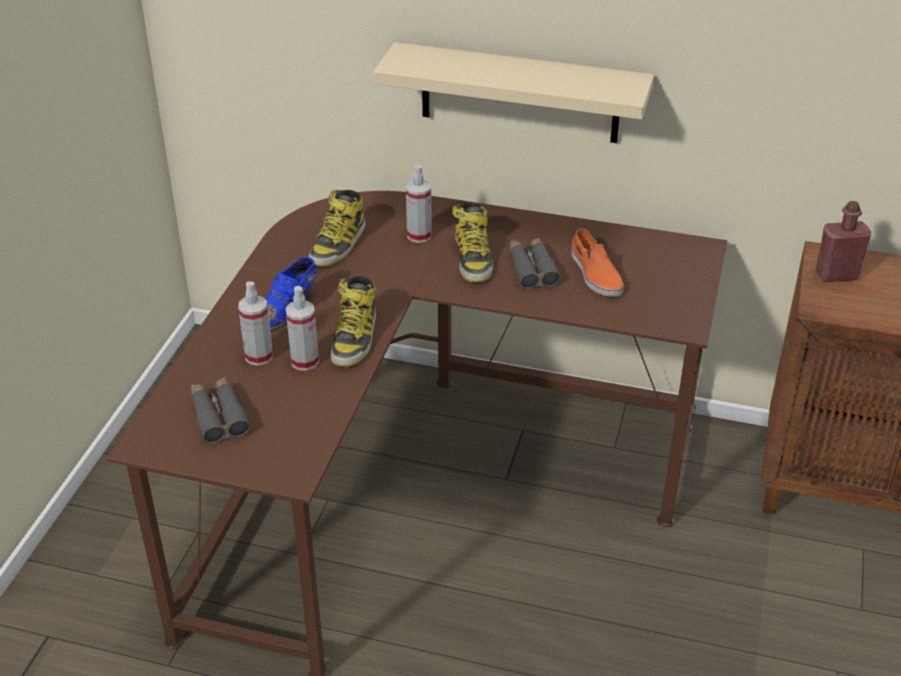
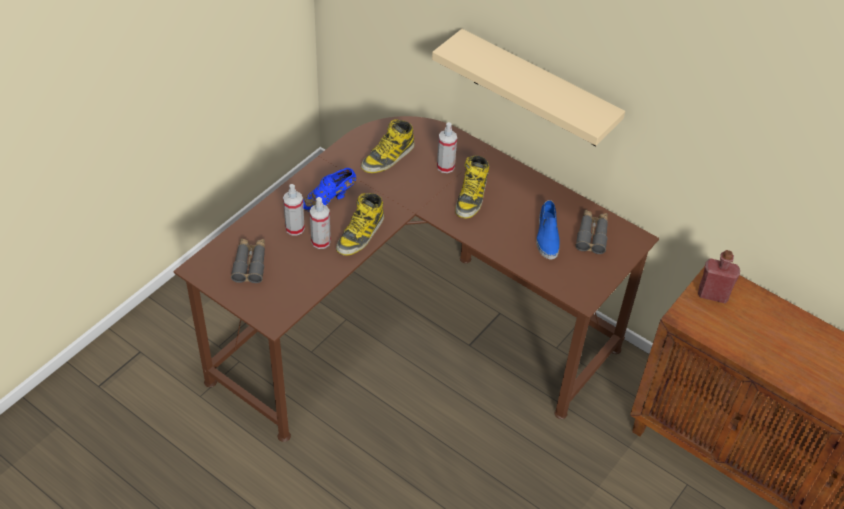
camera: 20 degrees right, 10 degrees up
(532, 269) = (506, 218): grey binoculars -> grey binoculars (592, 235)
(595, 274) = (547, 236): orange shoe -> blue shoe

